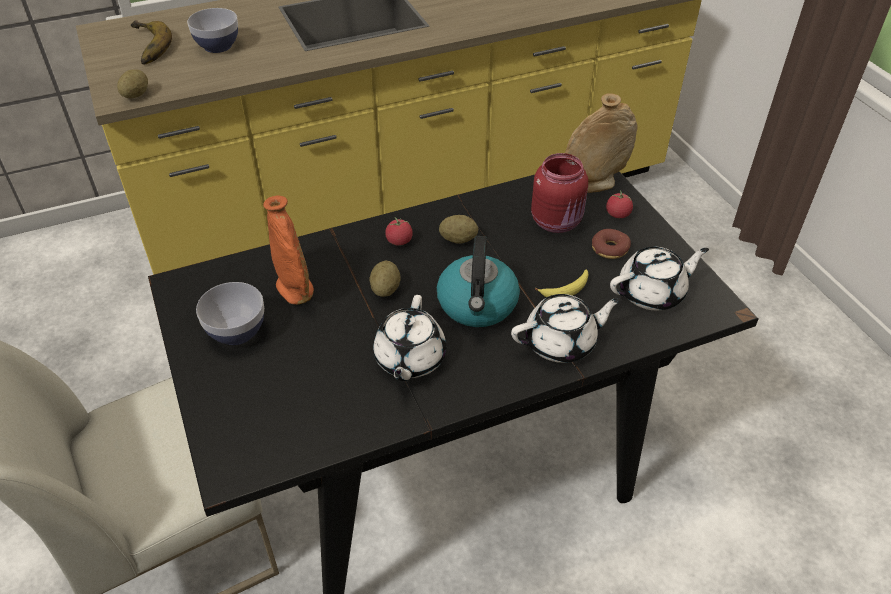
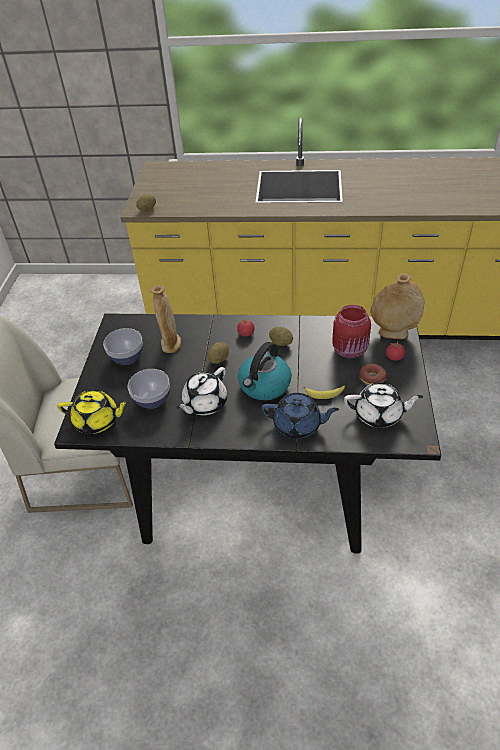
camera: 30 degrees right, 0 degrees up
(144, 47) = (170, 182): banana -> none
(218, 46) = (209, 189): bowl -> bowl (152, 400)
(257, 445) = (98, 421): none -> yellow teapot
(295, 289) = (171, 343): orange vase -> beige vase
(561, 343) = (298, 425): white teapot -> blue teapot

